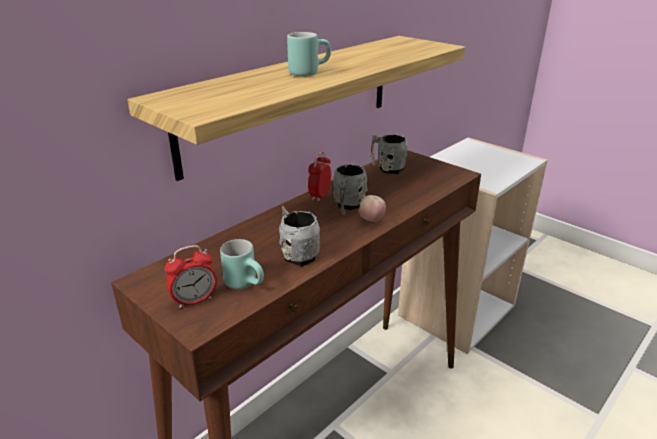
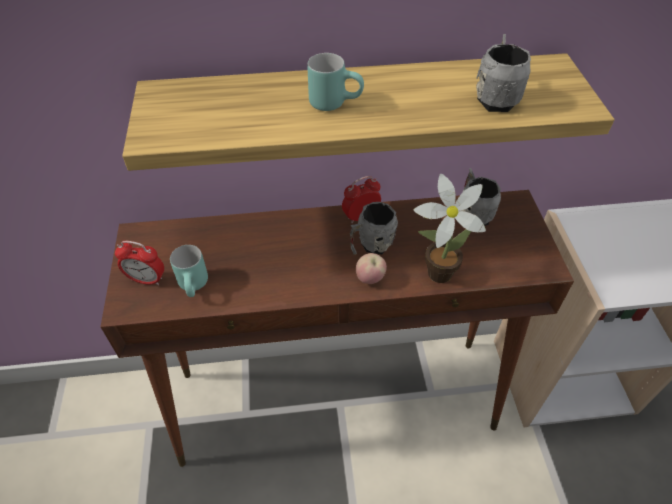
camera: 40 degrees right, 20 degrees up
(297, 254) = (263, 278): grey mug -> grey mug (496, 97)
(406, 201) = (435, 273): none -> potted plant

